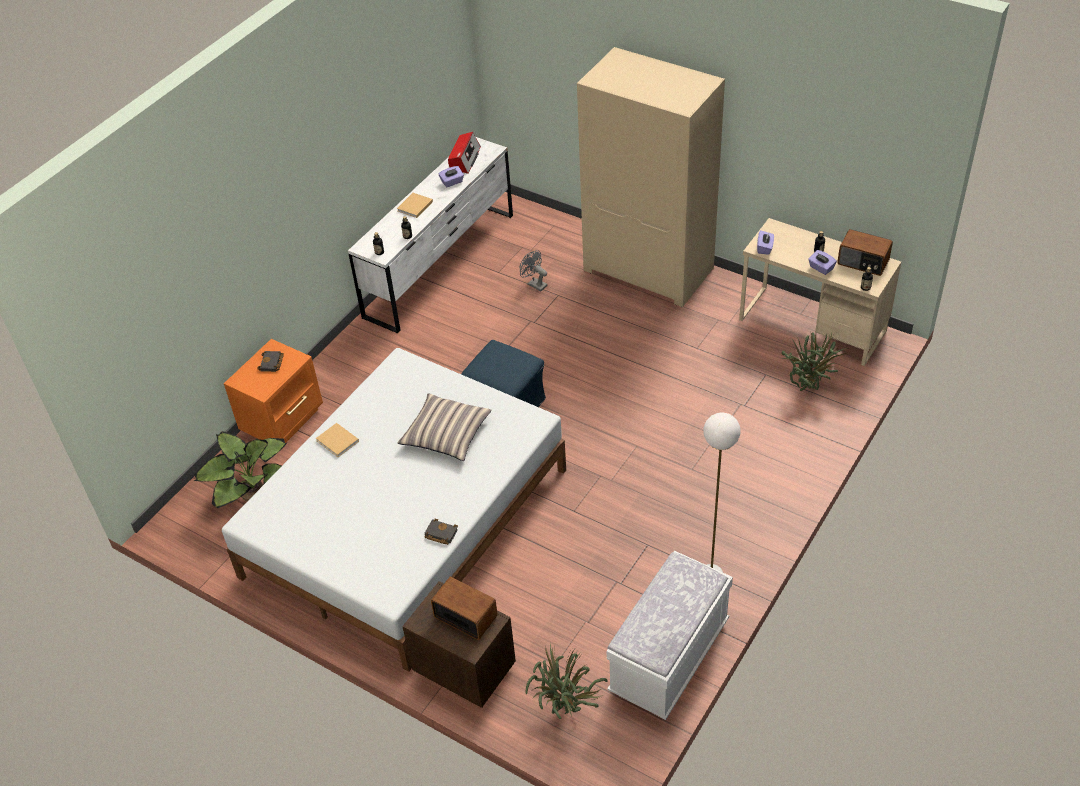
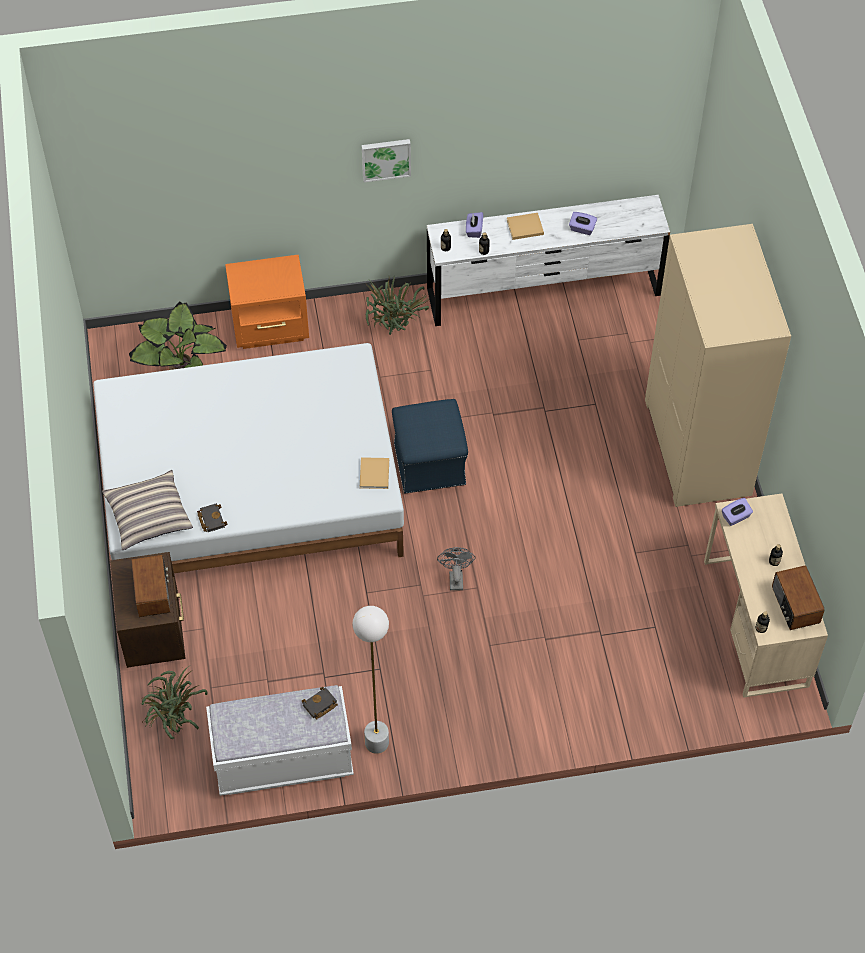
camera: 45 degrees right, 10 degrees up
(272, 363) = (273, 277): black book -> black book (319, 705)
(304, 196) = (386, 158): none -> picture
(338, 441) = (237, 384): beige book -> beige book (374, 475)
(446, 434) = (310, 446): pillow -> pillow (148, 515)
(464, 159) = (621, 214): radio -> none
(534, 284) = (590, 377): grey fan -> grey fan (455, 577)
(809, 388) = (671, 671): potted plant -> potted plant (395, 331)
(821, 268) = (752, 577): purple tissue box -> purple tissue box (474, 230)

